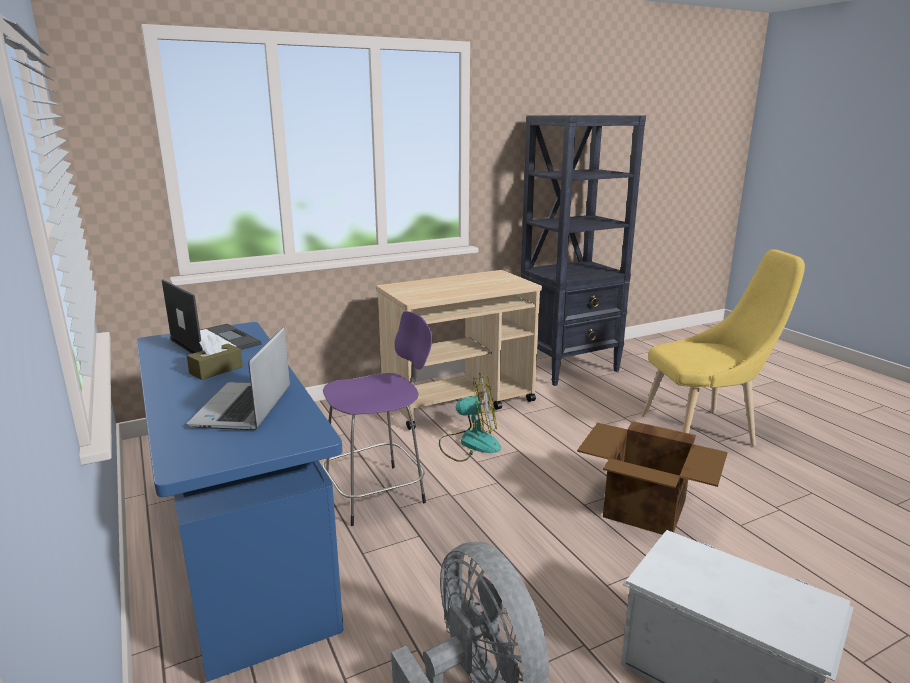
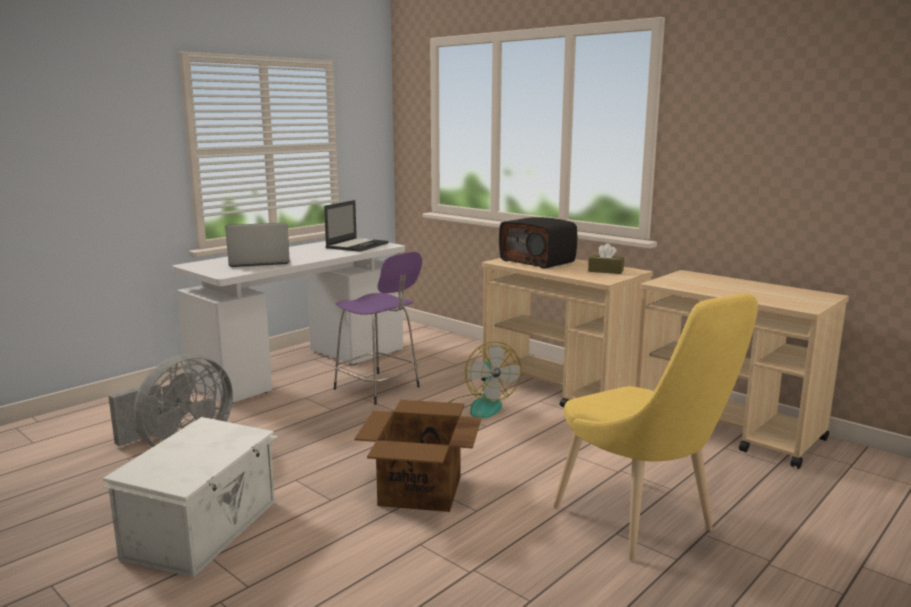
camera: 70 degrees right, 5 degrees down
(216, 370) = (311, 252): brown tissue box -> brown tissue box (605, 271)
(241, 543) = (302, 367): blue desk -> white desk
(428, 288) = (538, 261): none -> radio
(569, 367) = (728, 429): black bookcase -> beige cart

